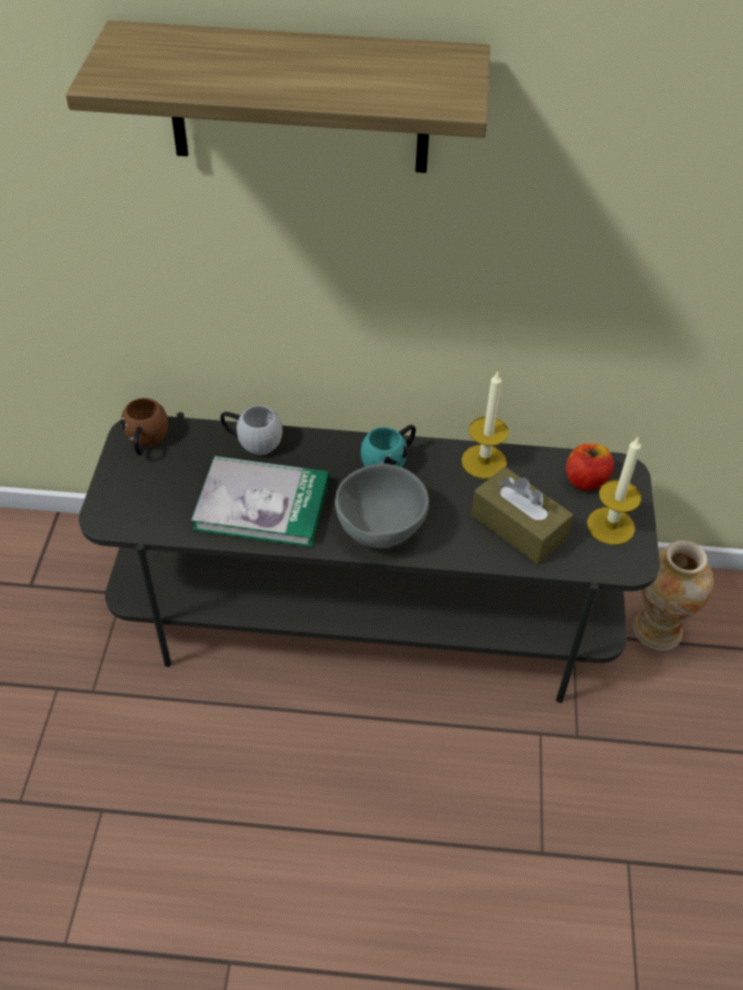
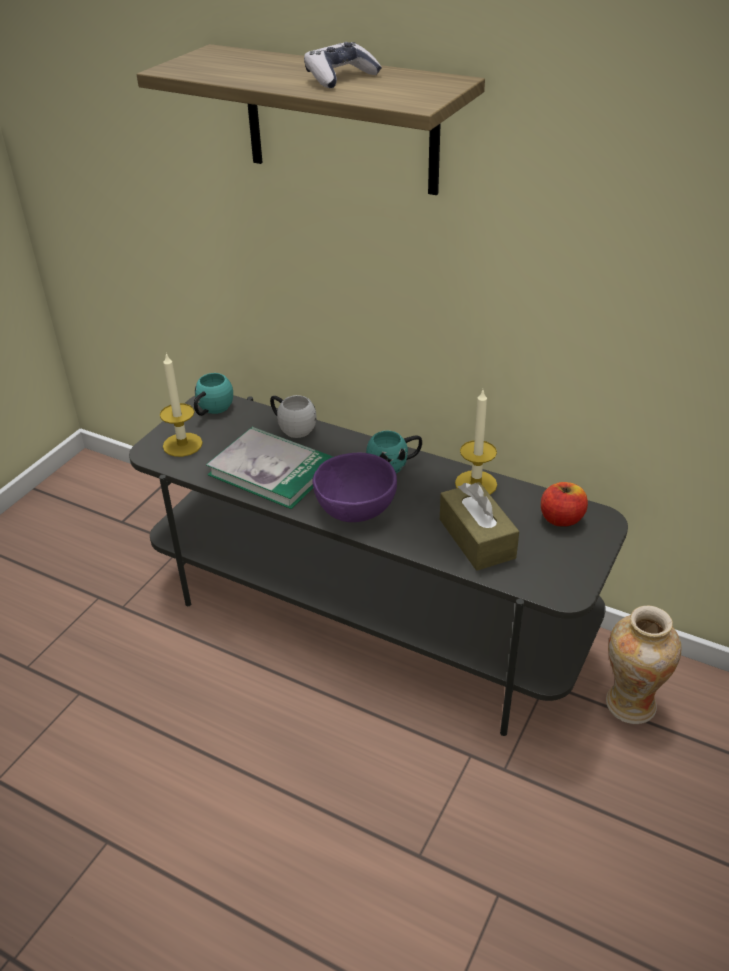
camera: 25 degrees right, 10 degrees down
(145, 442) = (212, 410): brown mug -> turquoise mug
(332, 68) = (340, 78): none -> game controller
(379, 528) = (354, 510): grey bowl -> purple bowl
(610, 526) = (564, 559): candle -> candle (182, 444)

